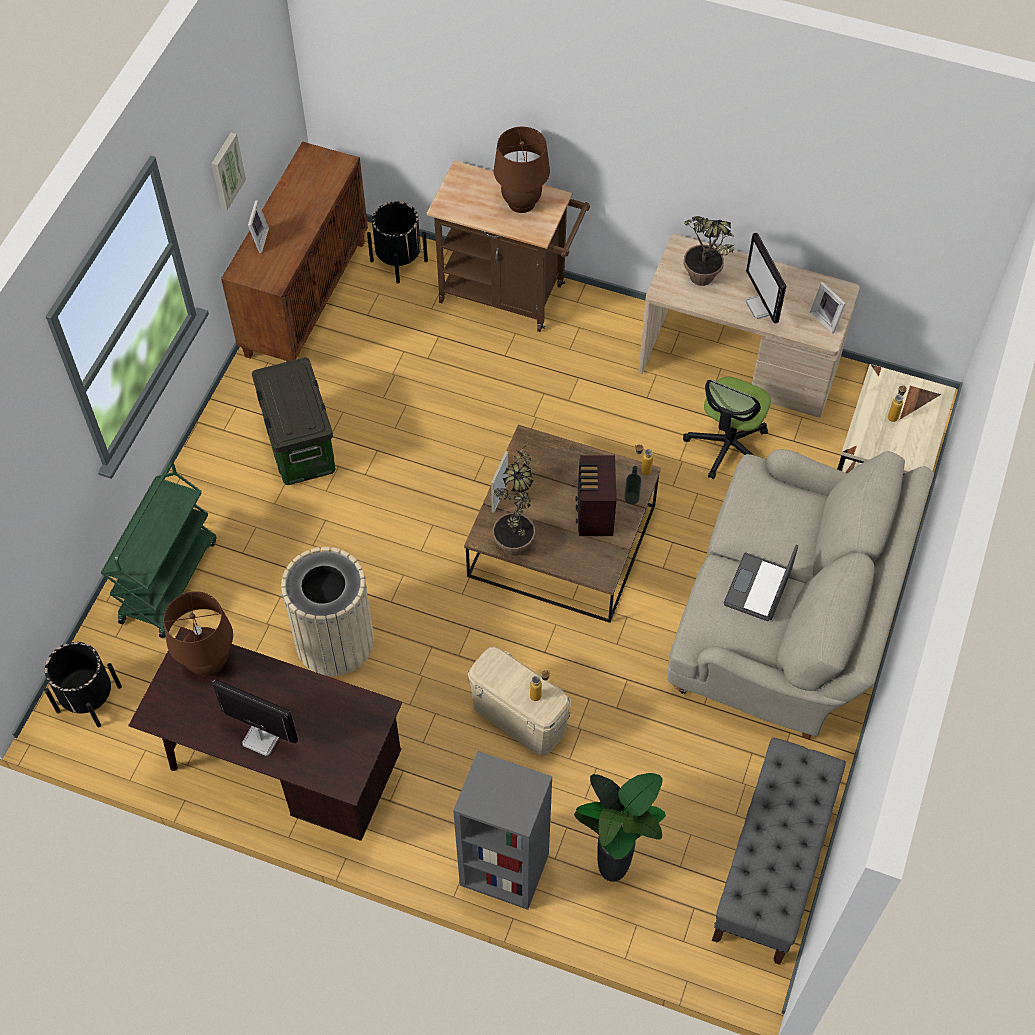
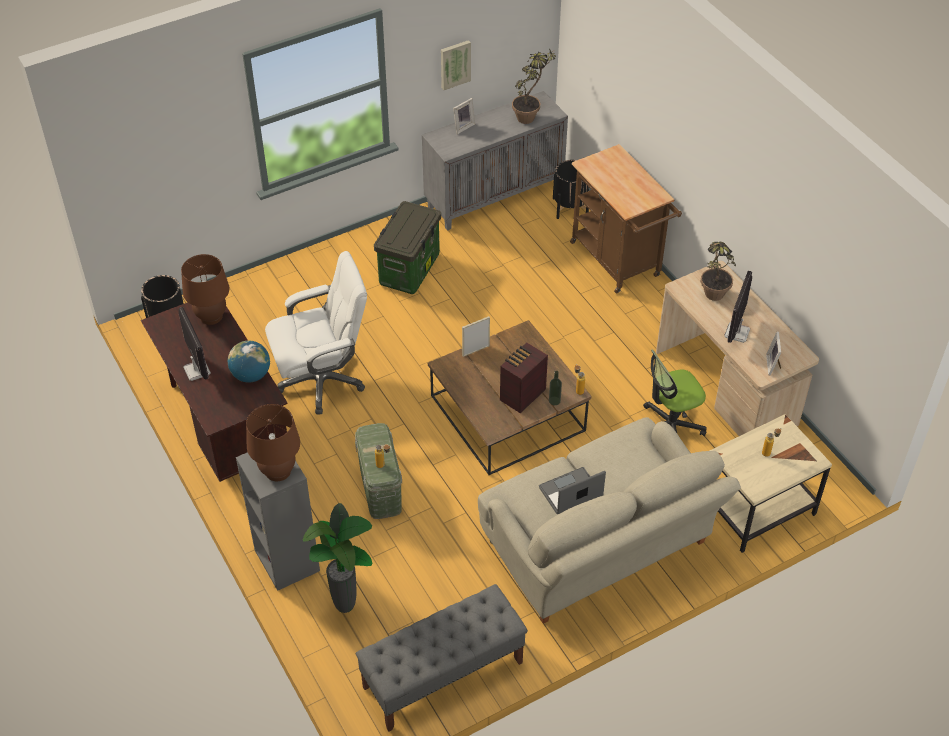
camera: 40 degrees right, 10 degrees down
(168, 580) = (268, 293): green cart -> none
(305, 297) = (494, 196): brown cabinet -> grey cabinet
(329, 699) = (251, 375): none -> globe
(335, 641) = (322, 380): beige trash can -> white office chair
(516, 537) = (462, 377): potted plant -> potted plant (530, 116)
(518, 718) = (380, 488): beige storage box -> green storage box
(521, 202) = (636, 187): brown table lamp -> brown table lamp (278, 471)

